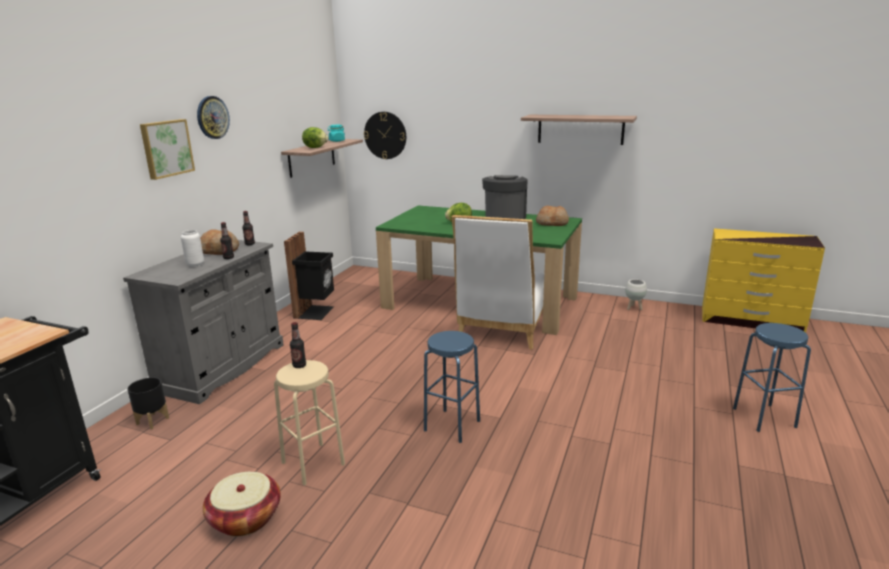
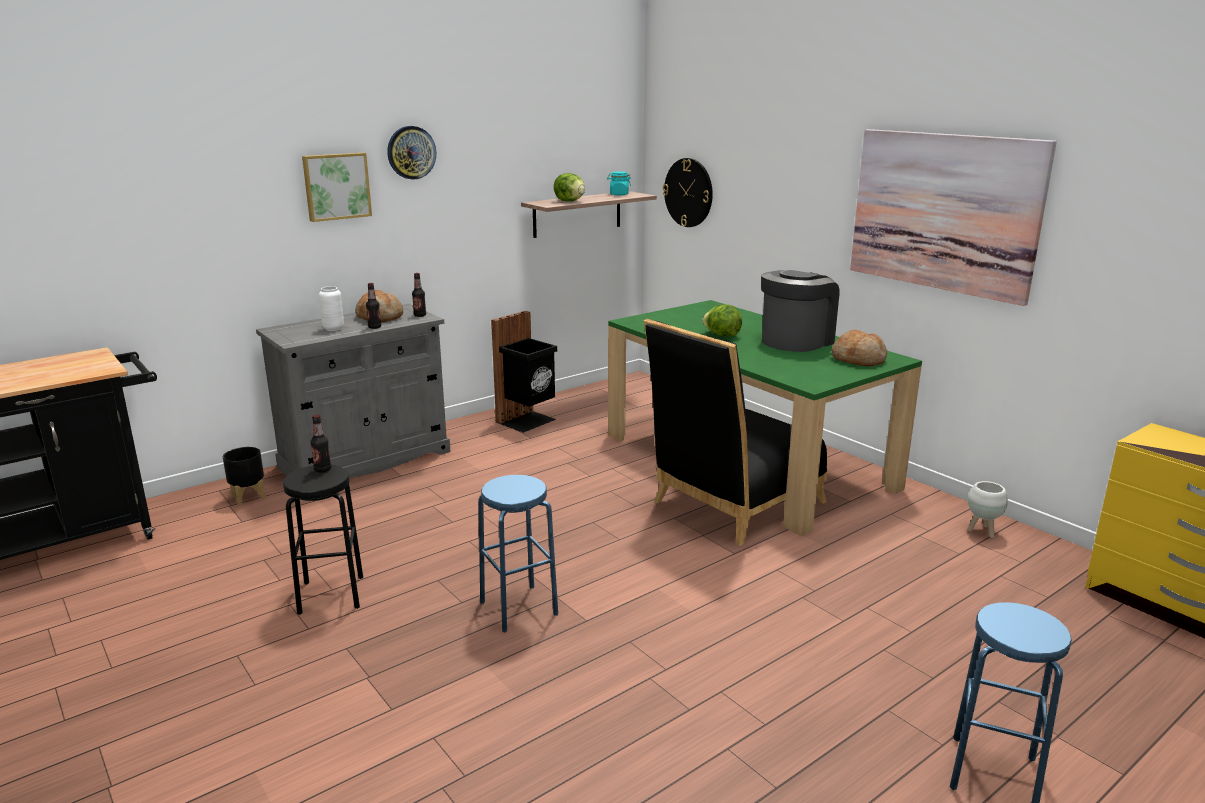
camera: 30 degrees right, 0 degrees up
(245, 518) = (214, 626): basket -> none
(313, 463) = (331, 594): beige stool -> black stool
(502, 329) = (731, 505): white chair -> black chair
(580, 129) = (943, 212): shelf -> picture

